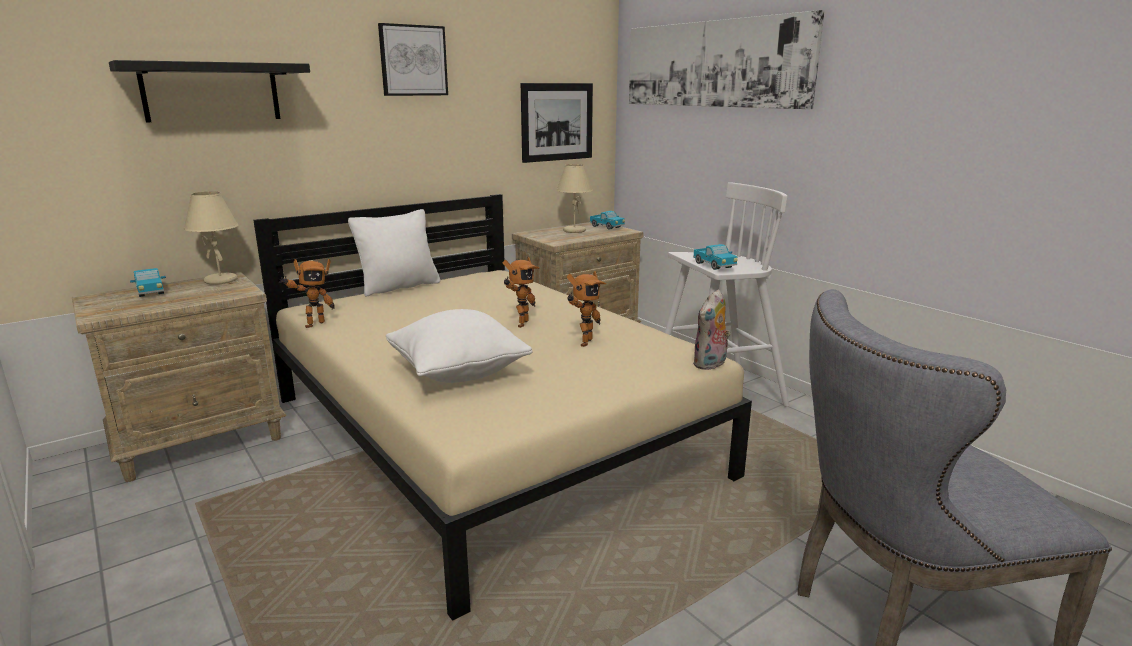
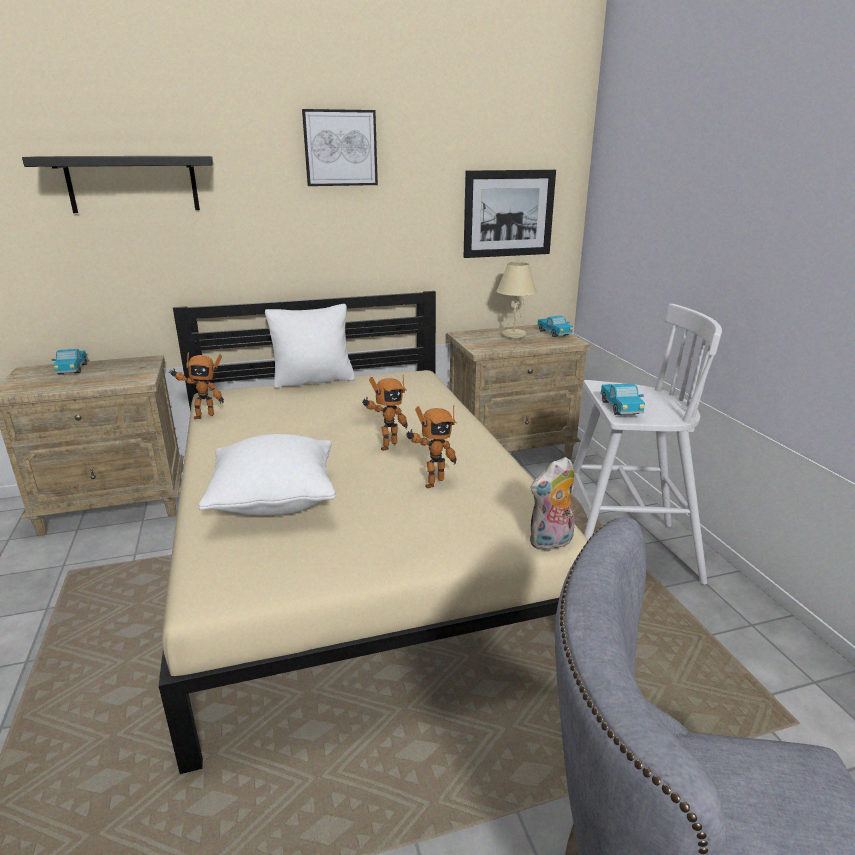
camera: 20 degrees right, 5 degrees up
(221, 280) = (137, 363): beige table lamp -> none
(713, 64) = (684, 151): picture -> none

